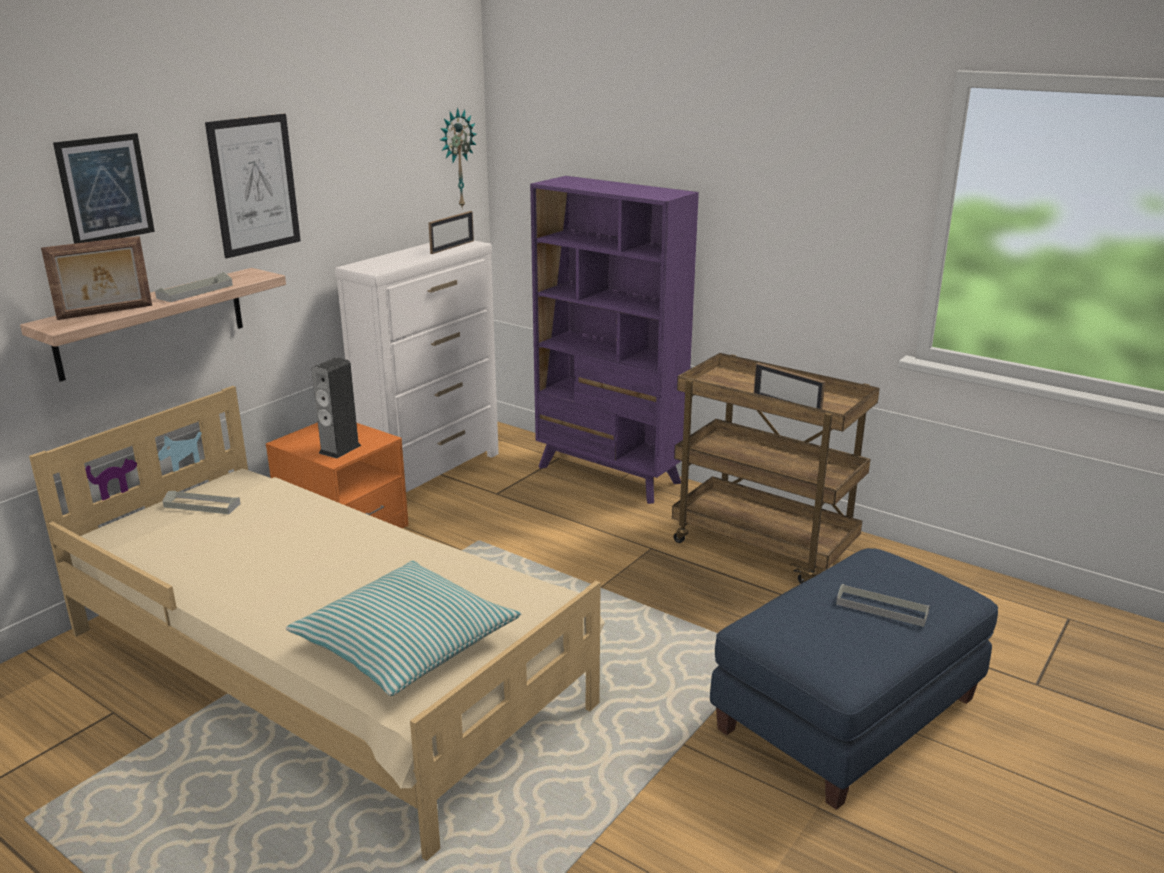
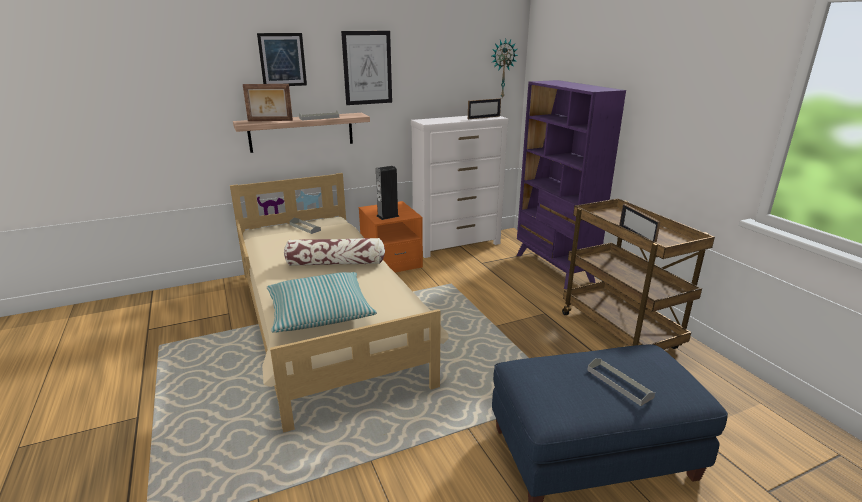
camera: 30 degrees right, 0 degrees up
(338, 555) = (336, 263): none -> pillow

